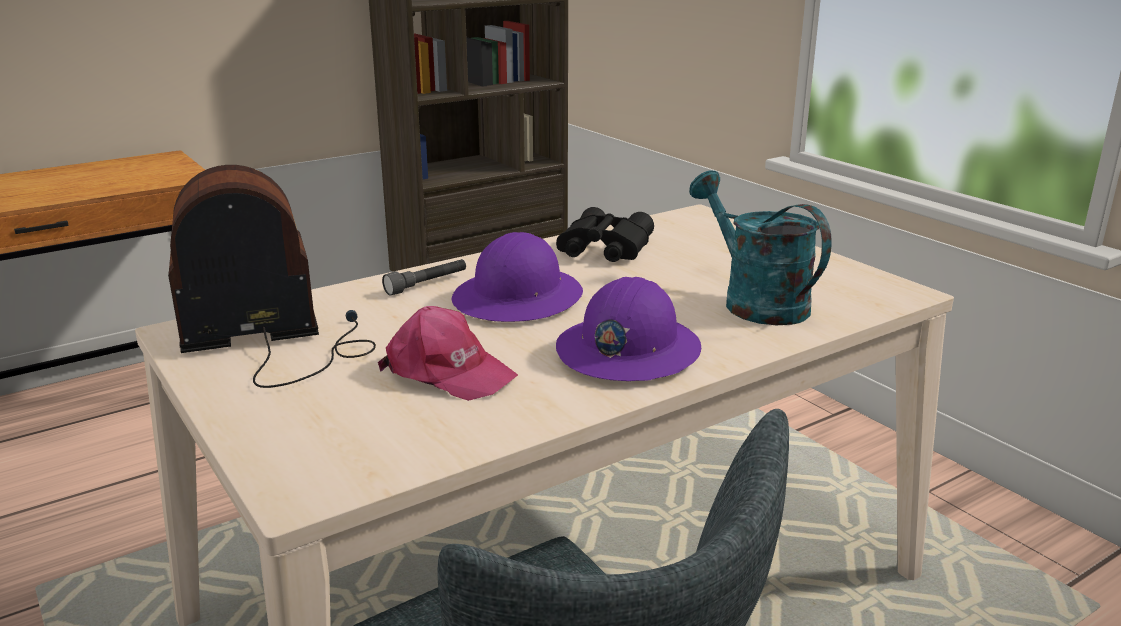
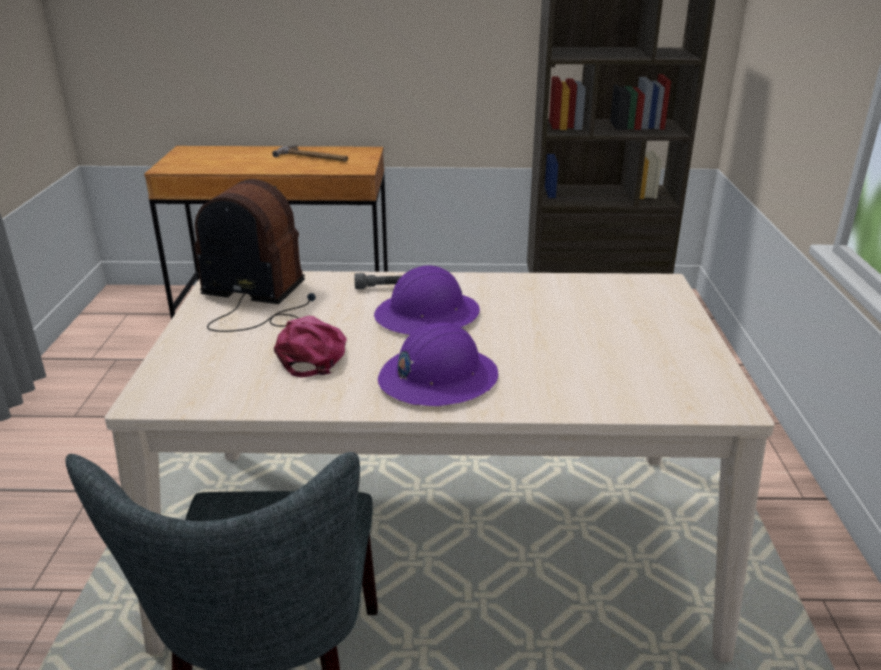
camera: 35 degrees right, 5 degrees up
(95, 175) = (313, 157): none -> hammer
(447, 372) = (313, 354): pink cap -> pink cap turned 150 degrees counterclockwise
(602, 249) = (542, 293): black binoculars -> none
(754, 301) = (589, 371): turquoise watering can -> none

